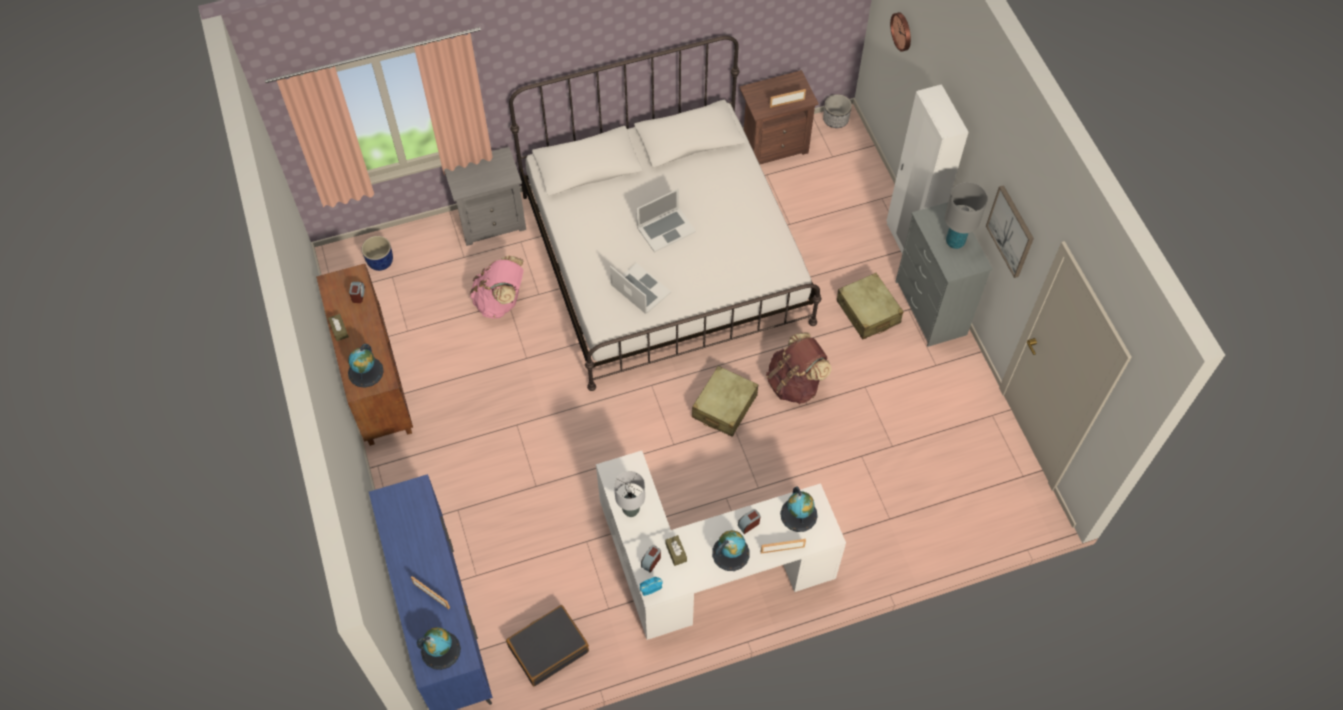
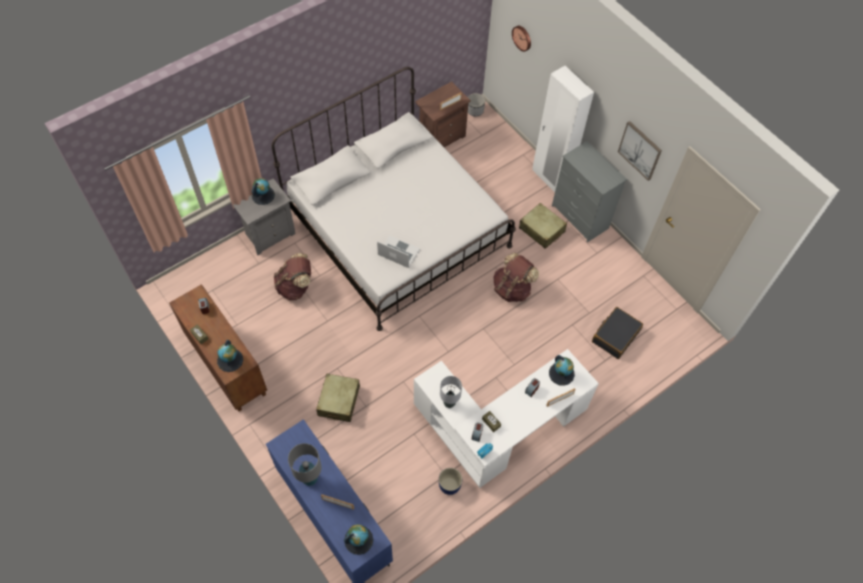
camera: 20 degrees left, 0 degrees up
(380, 261) = (200, 281): blue planter -> blue planter (449, 485)
(501, 301) = (295, 287): pink backpack -> brown backpack
(548, 648) = (415, 515): black suitcase -> black suitcase (615, 336)
(666, 229) = (400, 208): laptop -> none
(724, 406) = (472, 317): beige suitcase -> beige suitcase (338, 401)
(730, 553) = (527, 412): globe -> globe (263, 195)
(955, 242) = (597, 167): grey table lamp -> grey table lamp (310, 478)

